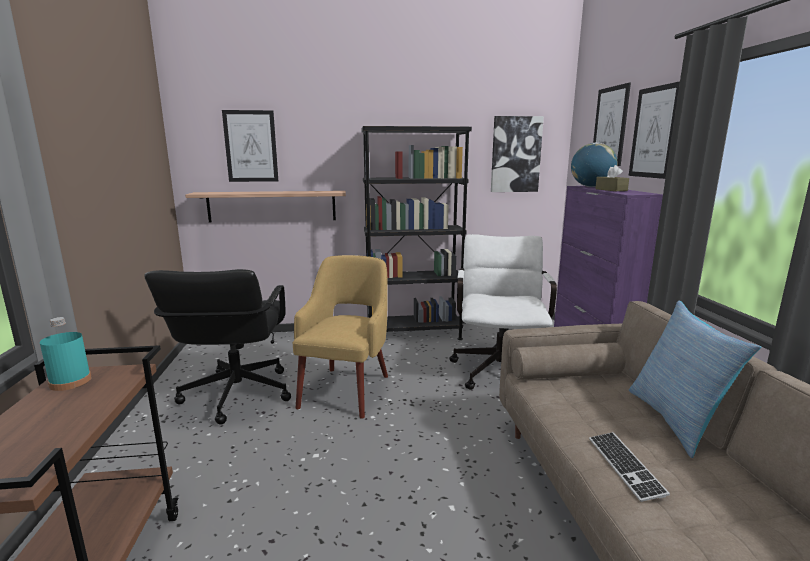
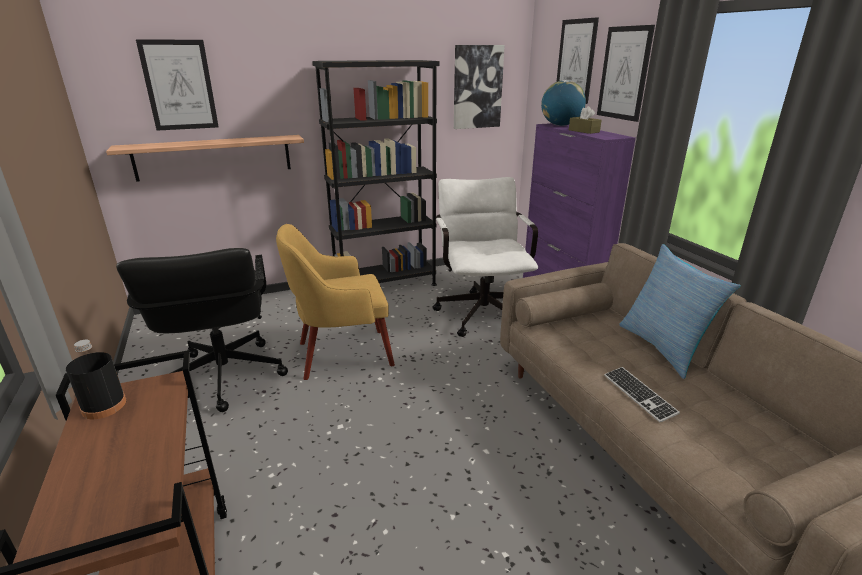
camera: 15 degrees left, 10 degrees up
(70, 382) = (104, 406): turquoise bottle -> black bottle
(346, 389) = (341, 354): yellow armchair -> yellow armchair turned 105 degrees counterclockwise

